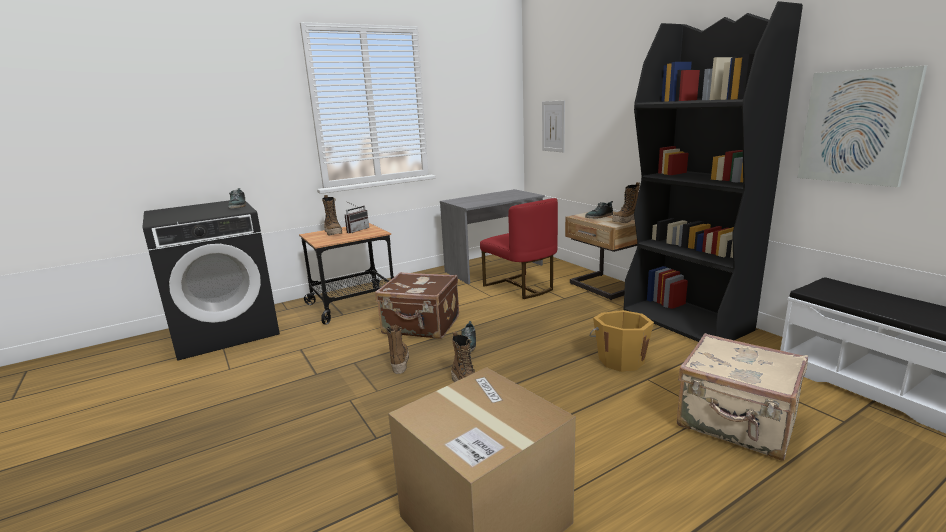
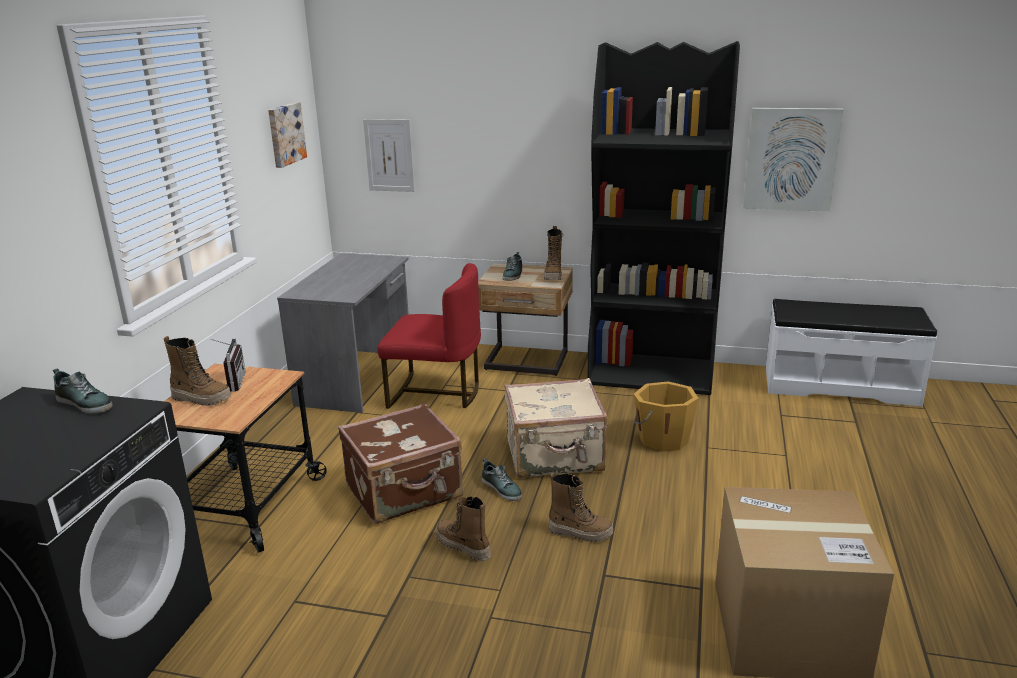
camera: 45 degrees left, 5 degrees up
(484, 107) = (285, 134): none -> picture
(736, 423) = (809, 455): beige suitcase -> beige suitcase (555, 456)

